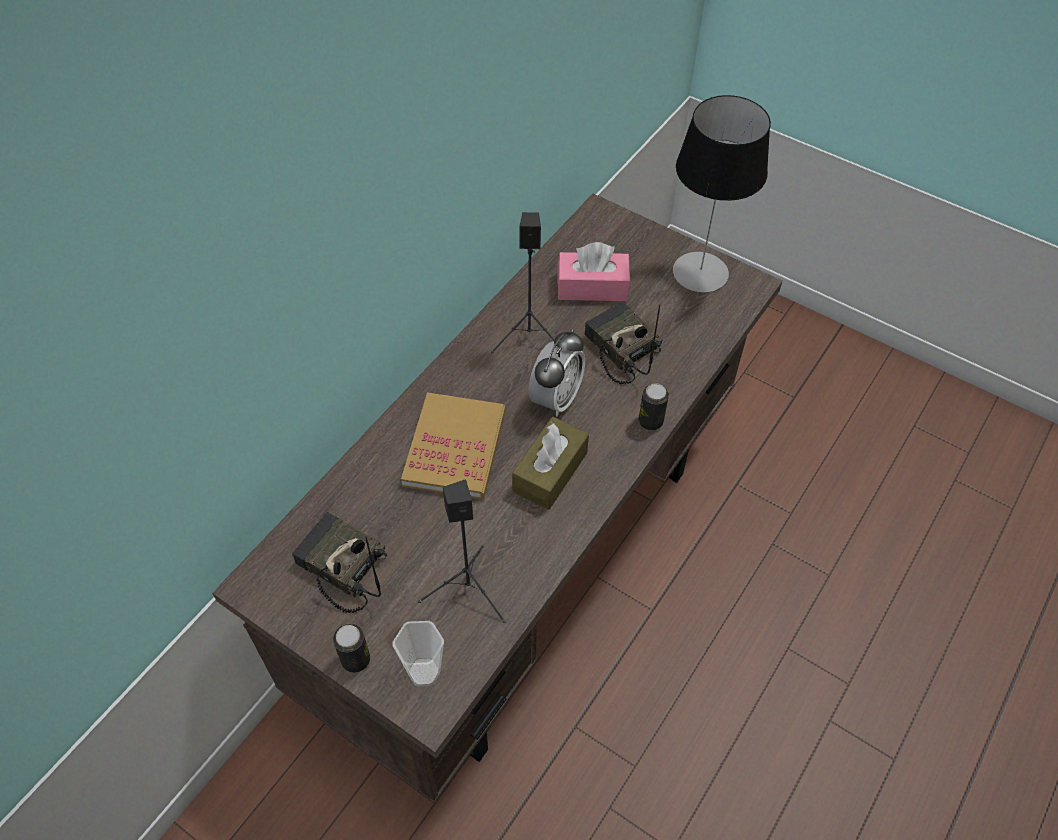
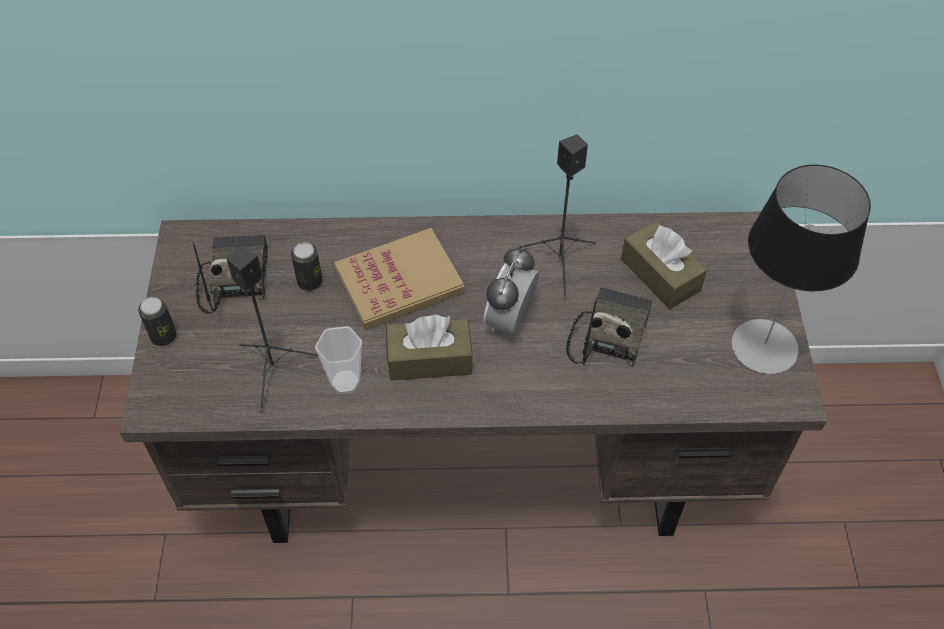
camera: 55 degrees right, 0 degrees up
(424, 672) = (181, 385): cup -> cup (345, 382)
(556, 398) = (510, 320): alarm clock -> alarm clock turned 120 degrees clockwise
(592, 287) = (660, 275): pink tissue box -> brown tissue box
(650, 421) = (547, 403): can -> can (310, 282)

